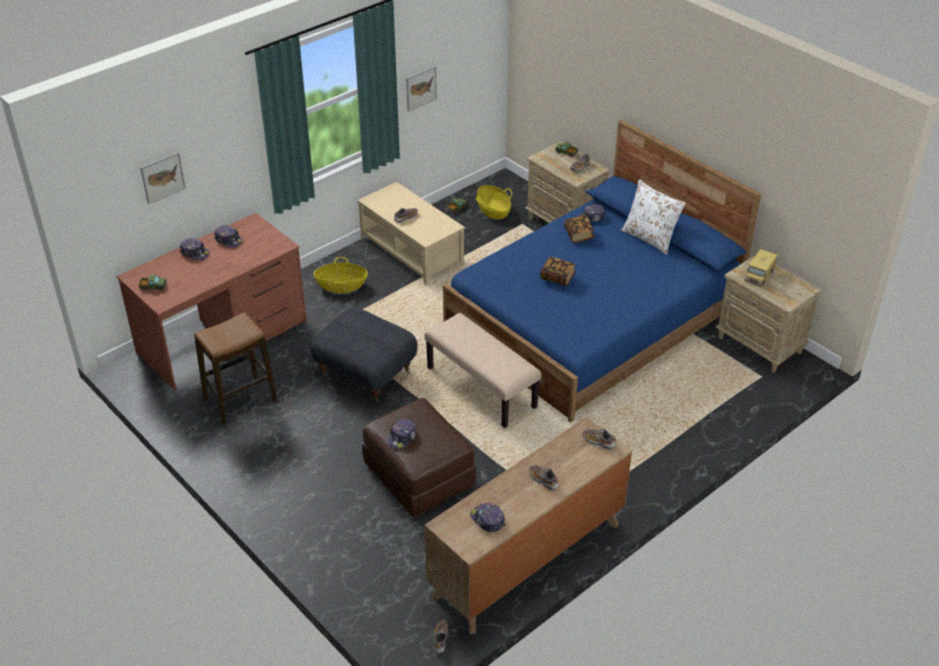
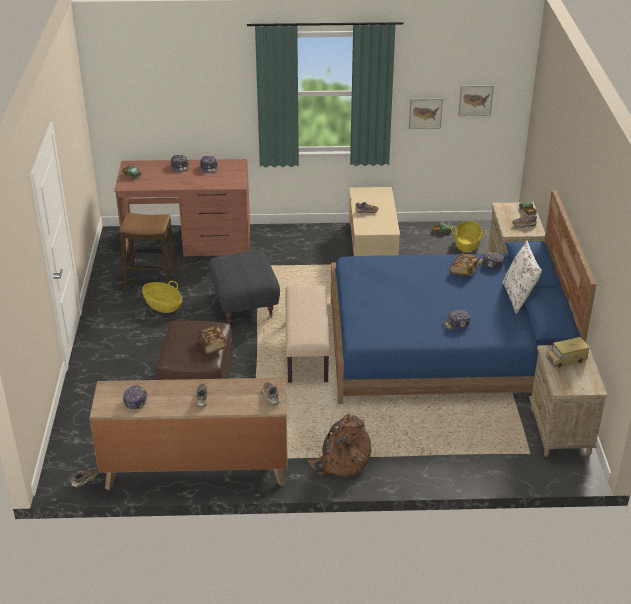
camera: 40 degrees right, 5 degrees down
(162, 177) = (169, 100): picture -> picture (475, 100)
(341, 286) = (298, 245): basket -> basket (163, 305)
(402, 437) = (181, 338): cap -> cap (456, 324)
(557, 277) = (406, 289): book -> book (212, 345)
(637, 473) = (342, 461): none -> brown backpack

